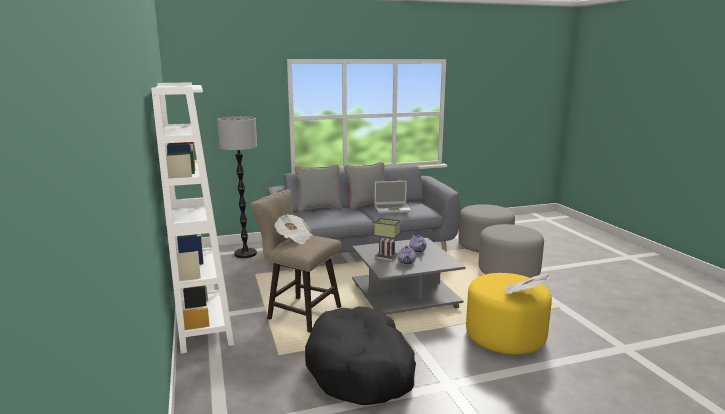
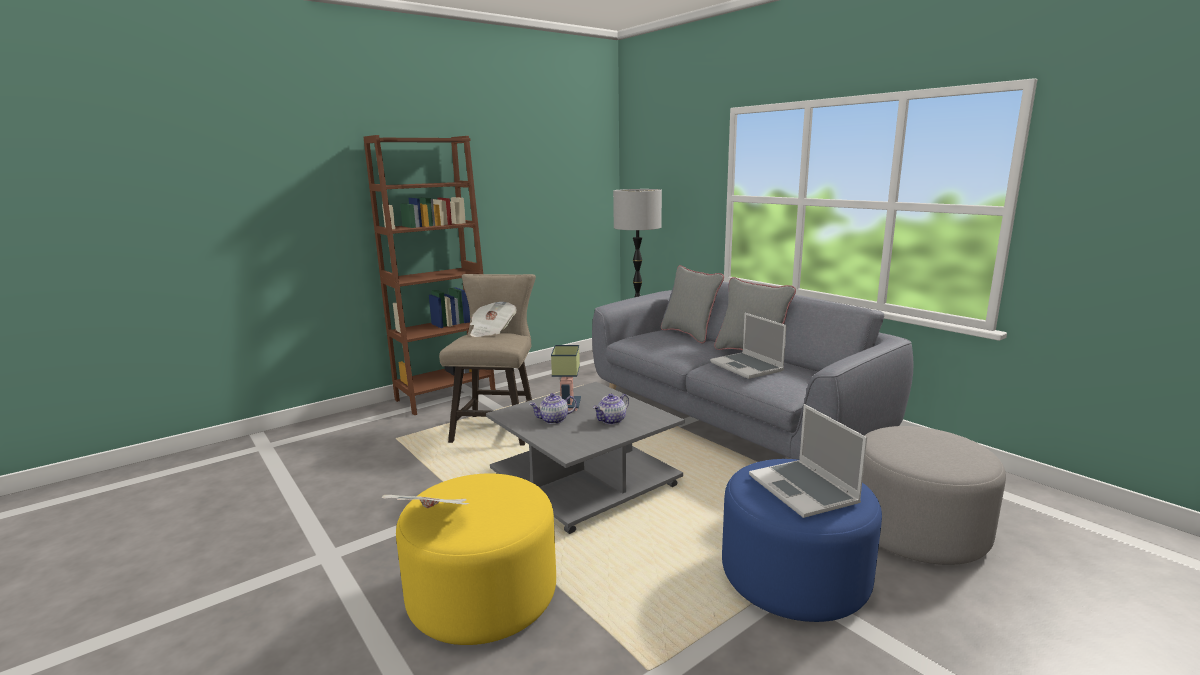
camera: 70 degrees right, 0 degrees up
(206, 328) = (445, 396): white bookcase -> brown bookcase
(361, 369) = (367, 488): black dog bed -> none
(508, 271) = (794, 577): grey ottoman -> blue ottoman
(516, 231) = (804, 490): none -> laptop

